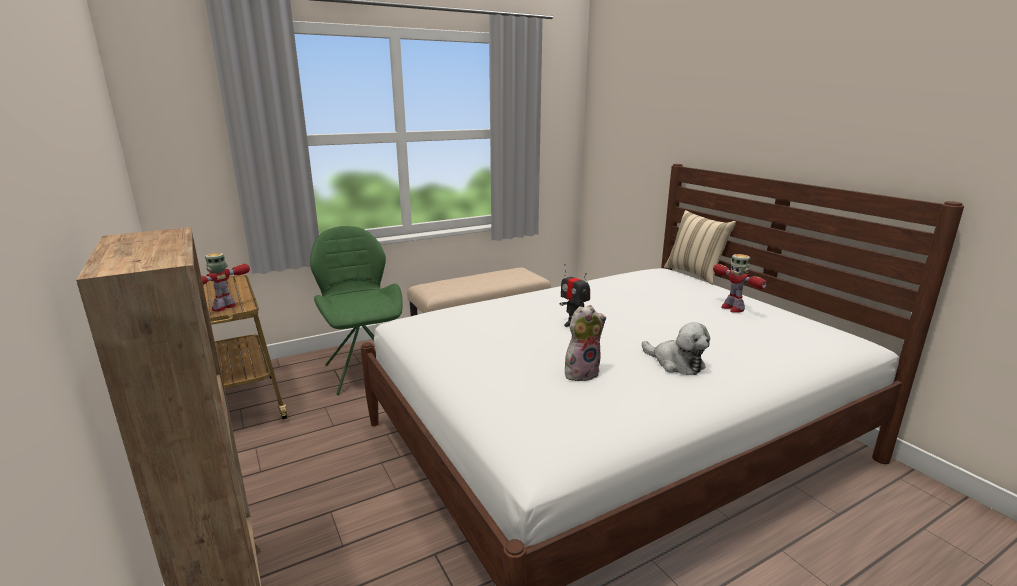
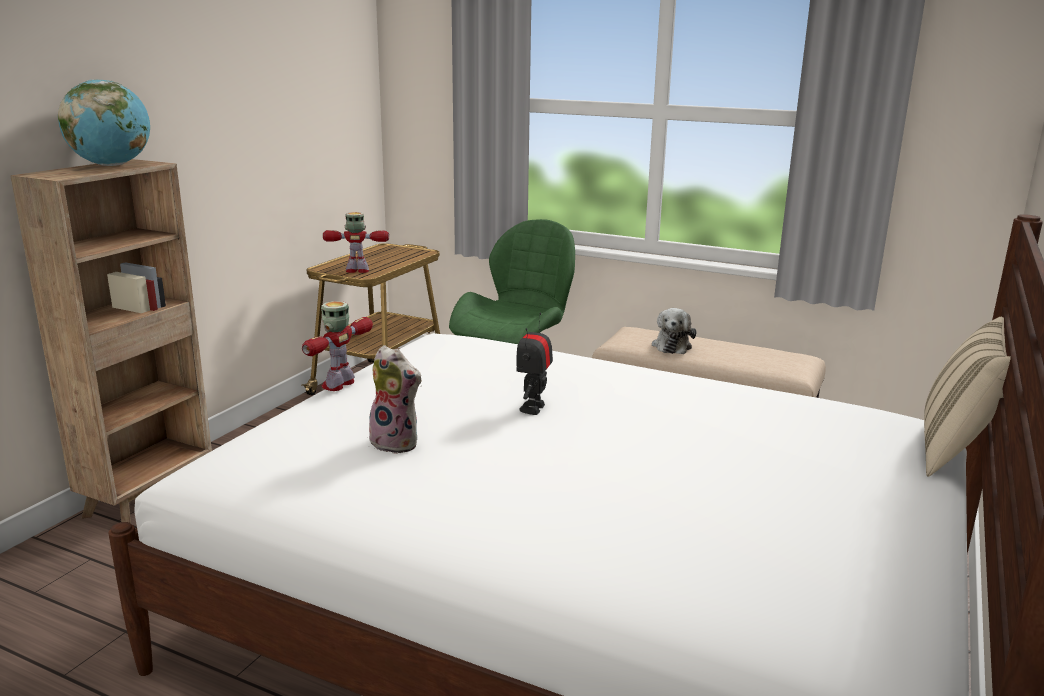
camera: 55 degrees right, 0 degrees up
(138, 243) = (111, 165): none -> globe
(676, 363) = (498, 494): plush toy -> plush toy (672, 345)
(732, 308) = (808, 506): toy robot -> toy robot (339, 384)

